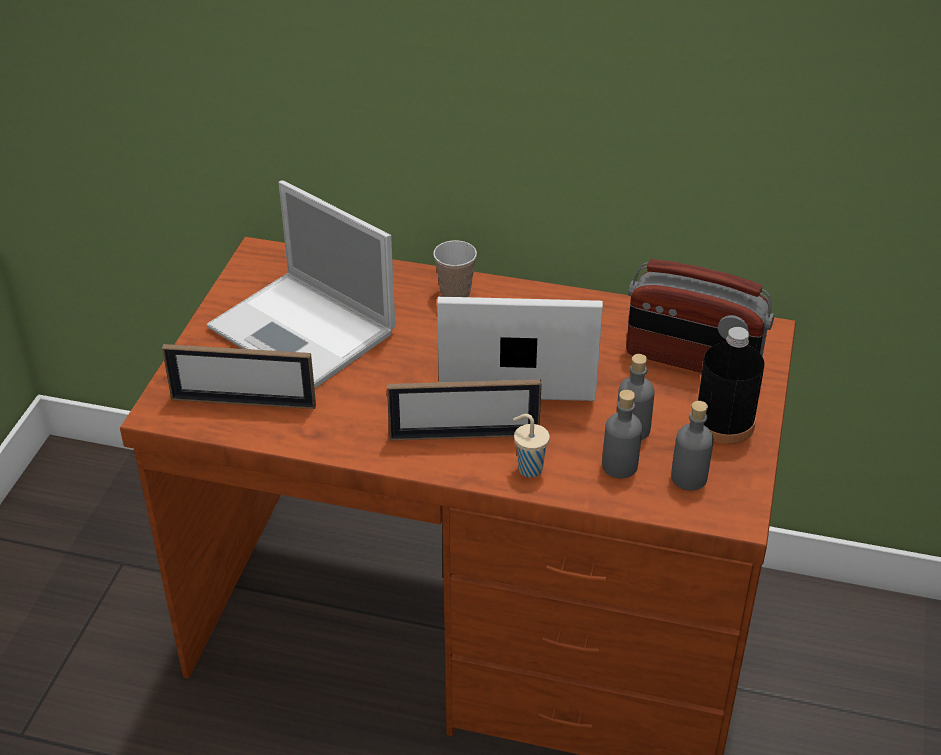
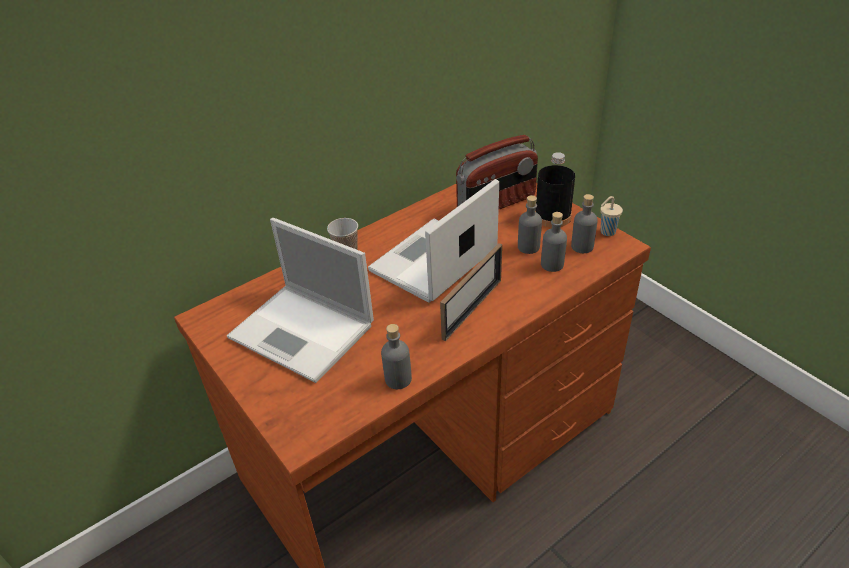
camera: 50 degrees left, 0 degrees up
(243, 402) = (338, 392): picture frame -> none
(299, 434) = (398, 379): none -> grey bottle
(305, 331) = (304, 332): laptop -> laptop turned 45 degrees clockwise
(528, 468) = (523, 297): beige cup -> beige cup (606, 232)

